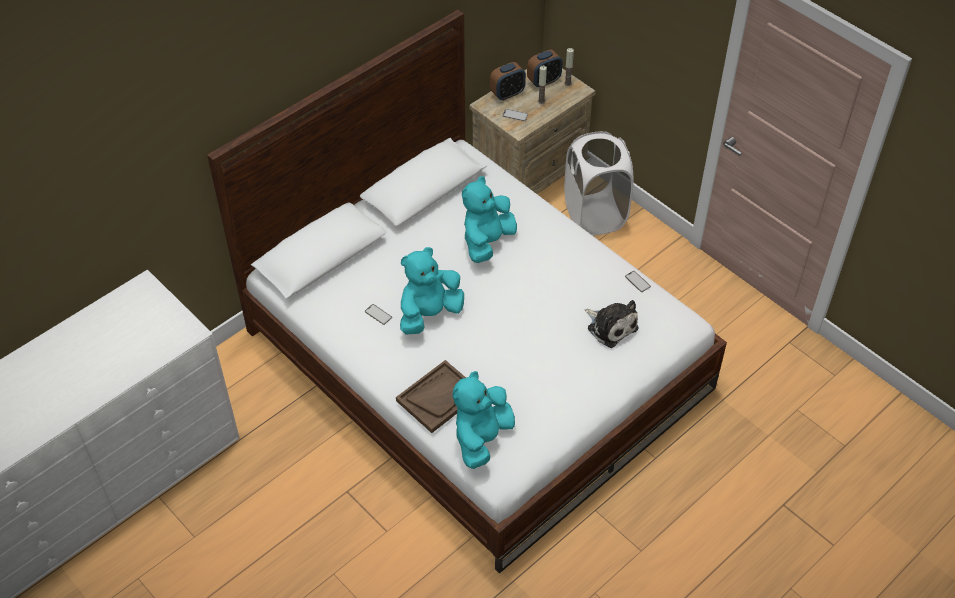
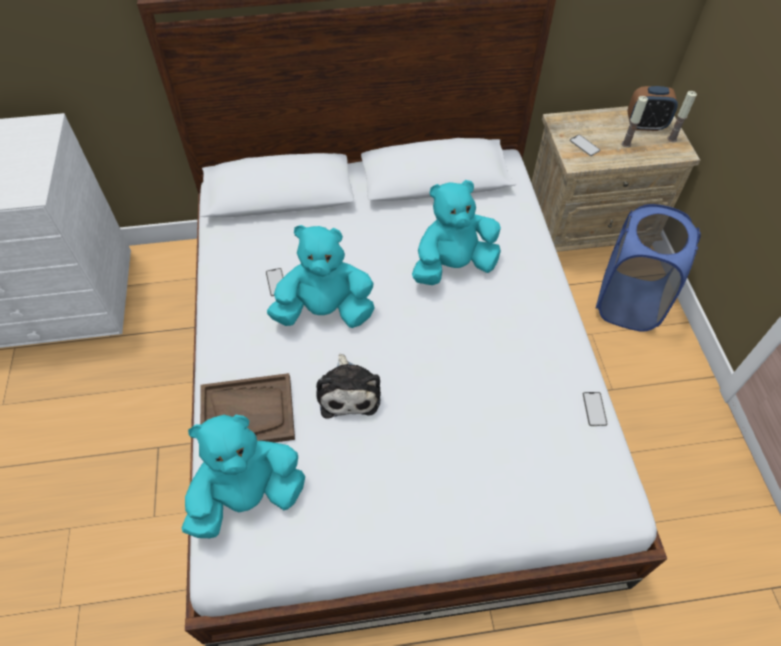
camera: 35 degrees right, 5 degrees up
(507, 94) = (593, 121): alarm clock -> none
(595, 215) = (628, 302): white laundry basket -> blue laundry basket
(610, 326) = (516, 447): plush toy -> plush toy (348, 391)

